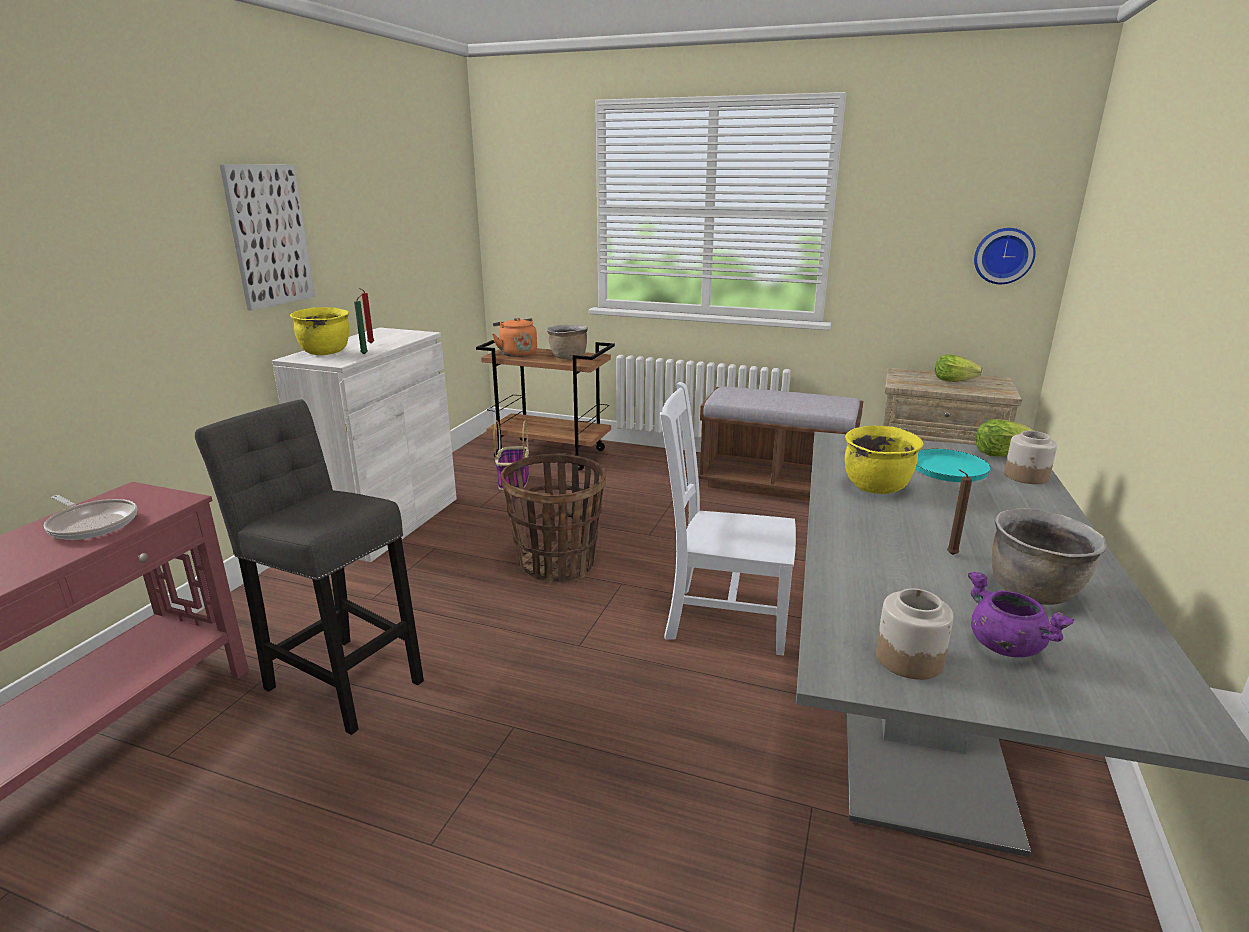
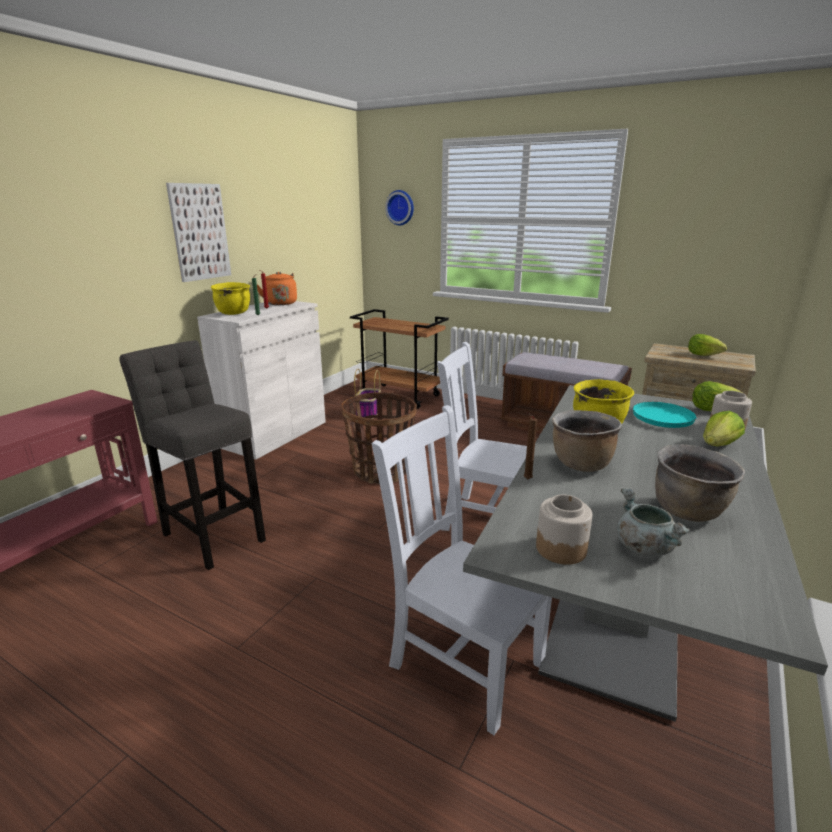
camera: 10 degrees right, 0 degrees up
(92, 524) = (55, 413): frying pan -> none
(517, 353) = (378, 322): orange kettle -> orange kettle (280, 303)
(568, 357) = (413, 326): brown cooking pot -> brown cooking pot (580, 464)
(747, 817) = (462, 660): none -> white chair
(950, 554) = (632, 478): brown candle -> brown candle (526, 479)
(1003, 255) = (751, 256): wall clock -> wall clock (400, 207)
(1004, 646) = (643, 547): purple cooking pot -> grey cooking pot
(1028, 501) = (718, 445): none -> lettuce

